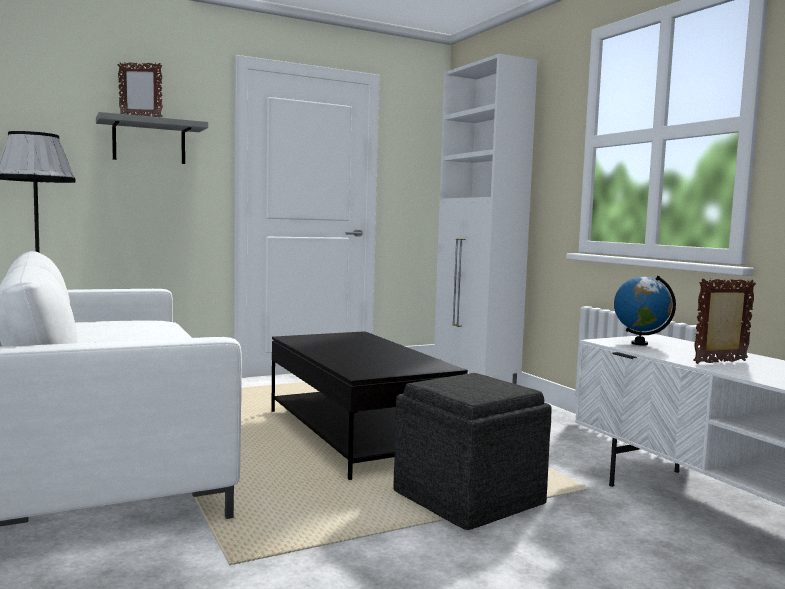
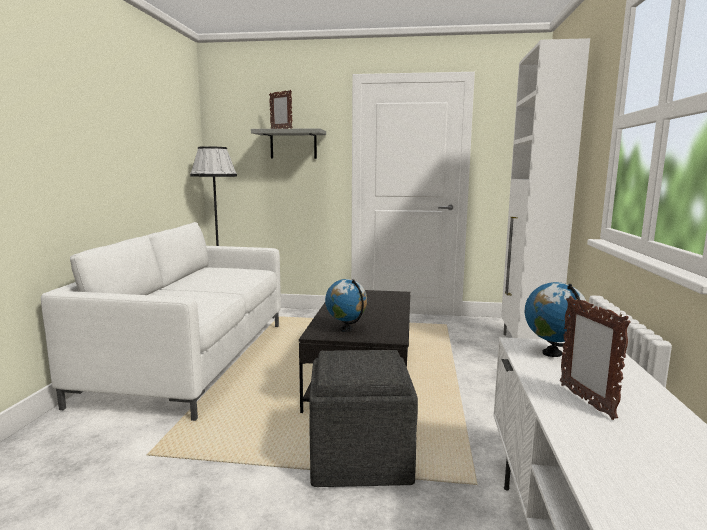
camera: 35 degrees right, 5 degrees up
(381, 367) = (346, 329): none -> globe
(721, 362) = (585, 401): picture frame -> picture frame turned 120 degrees counterclockwise

